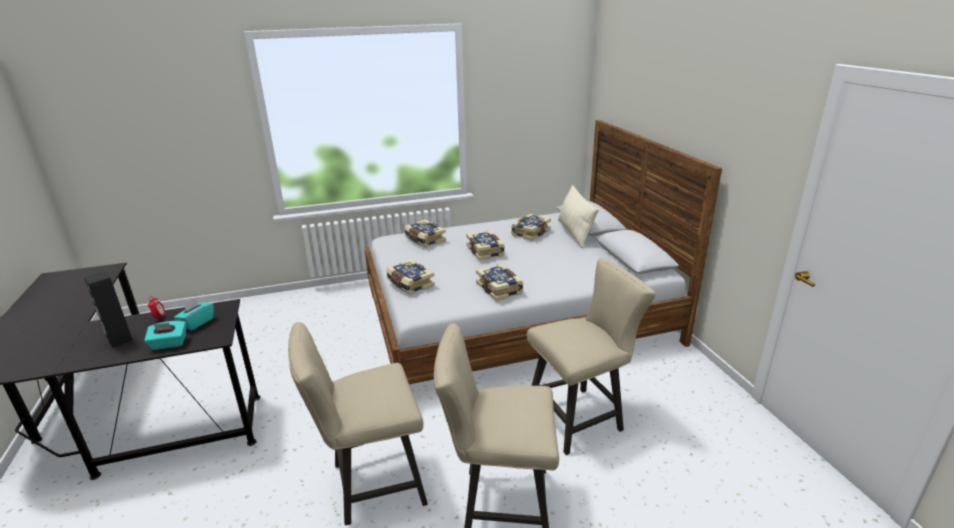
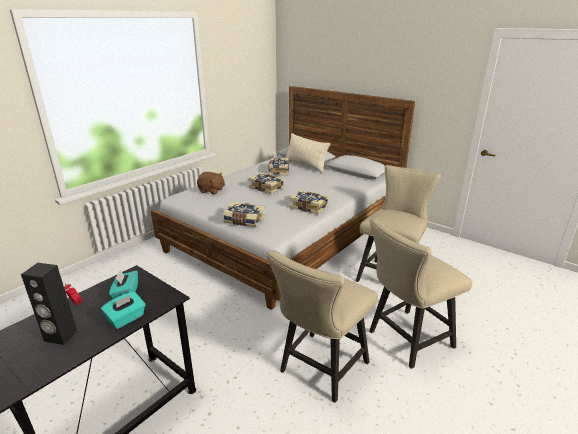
camera: 35 degrees left, 0 degrees up
(424, 240) = (211, 191): book -> brown plush toy

